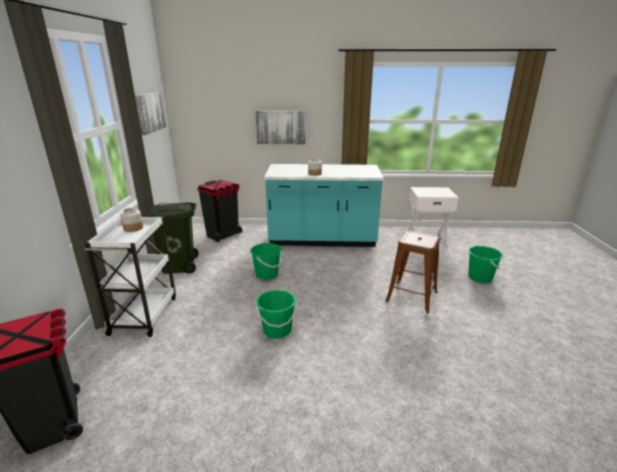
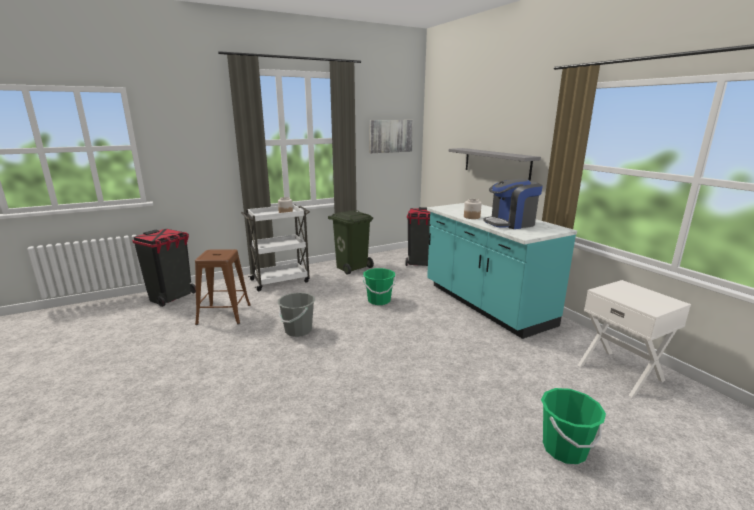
camera: 60 degrees right, 5 degrees down
(277, 330) = (298, 330): green bucket -> grey bucket
(281, 127) = (496, 163): picture -> grey shelf
(344, 171) = (510, 223): none -> coffee machine
(412, 296) = (430, 391): brown stool -> brown stool (224, 314)

